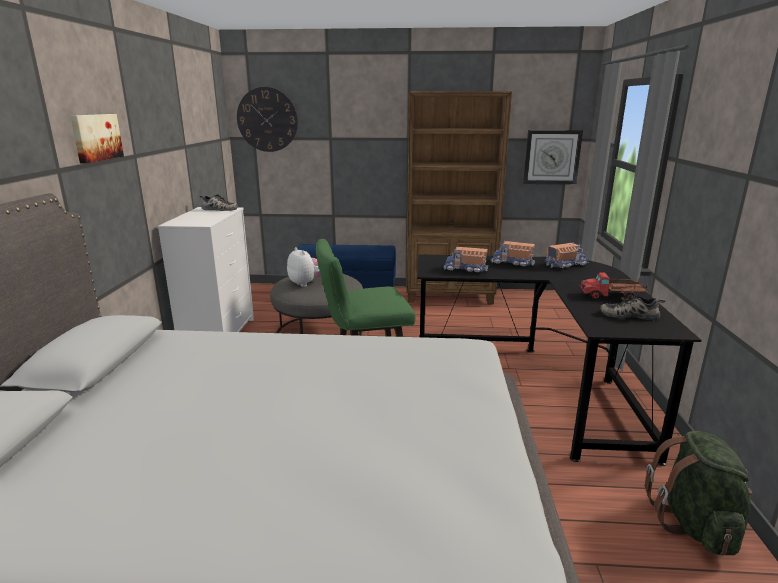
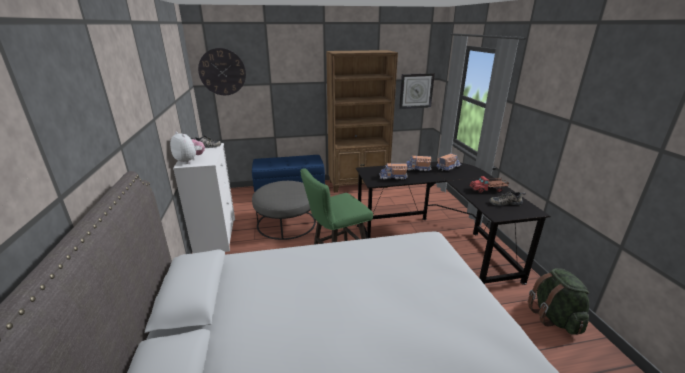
camera: 15 degrees left, 5 degrees up
(96, 137) = (136, 113): picture -> none
(306, 283) = (278, 193): plush toy -> plush toy (189, 160)

